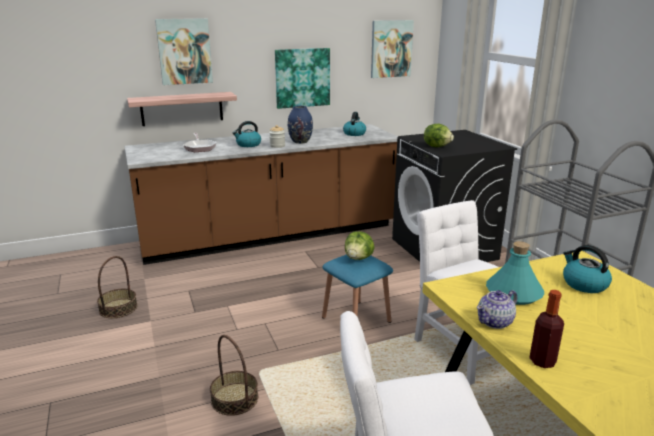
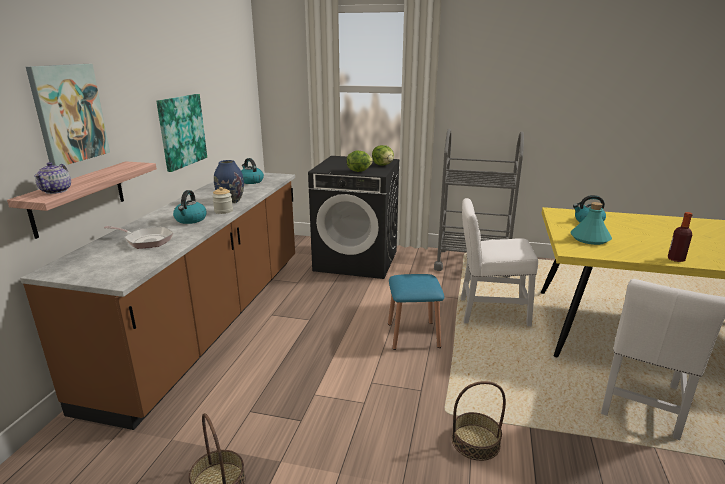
camera: 55 degrees left, 0 degrees up
(358, 258) = (413, 279): lettuce -> lettuce (383, 165)
(391, 49) = (234, 90): picture -> none
(495, 322) = (625, 254): teapot -> teapot (56, 191)

